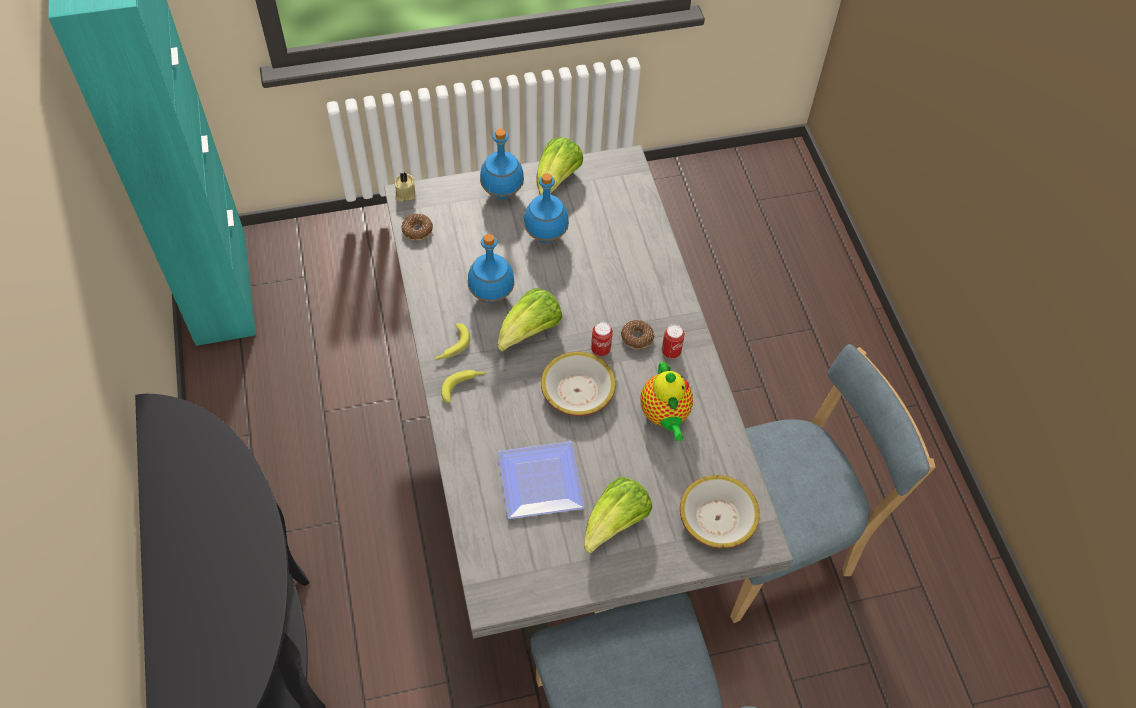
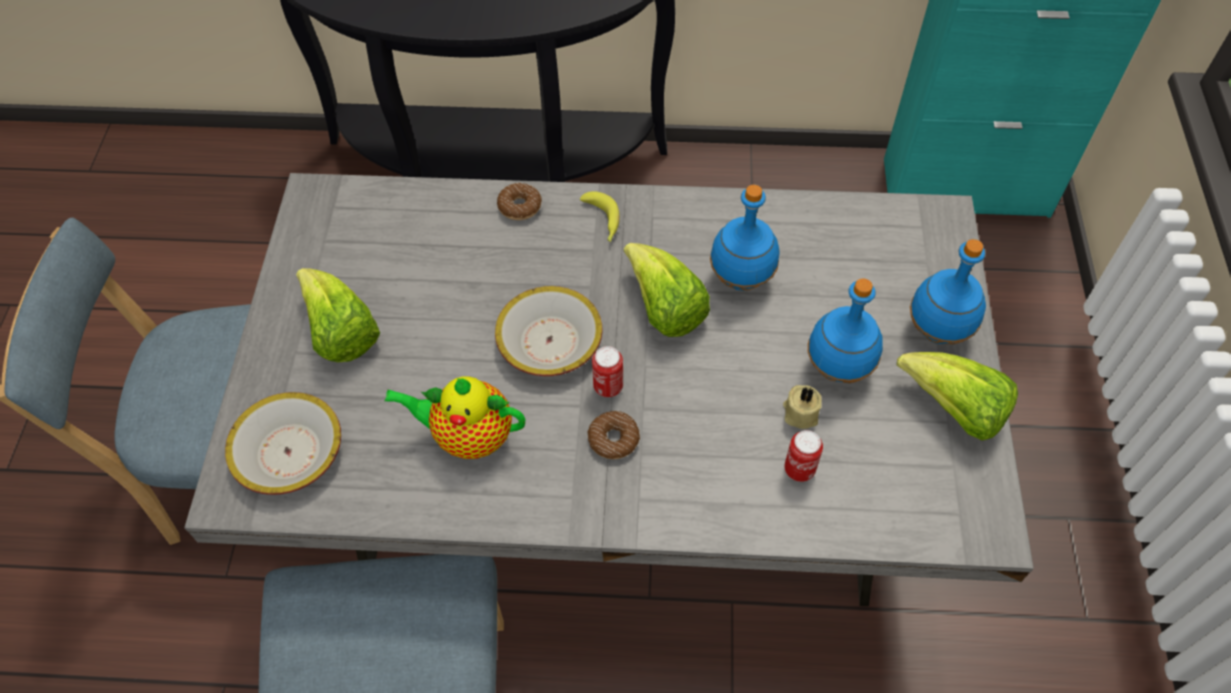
camera: 110 degrees right, 0 degrees up
(404, 194) = (950, 215): beige candle -> beige candle (800, 413)
(417, 230) = (878, 218): donut -> donut (520, 206)
(451, 347) = (667, 220): banana -> none
(538, 484) = (431, 267): plate -> none
(671, 352) = (573, 478): can -> can (799, 469)

